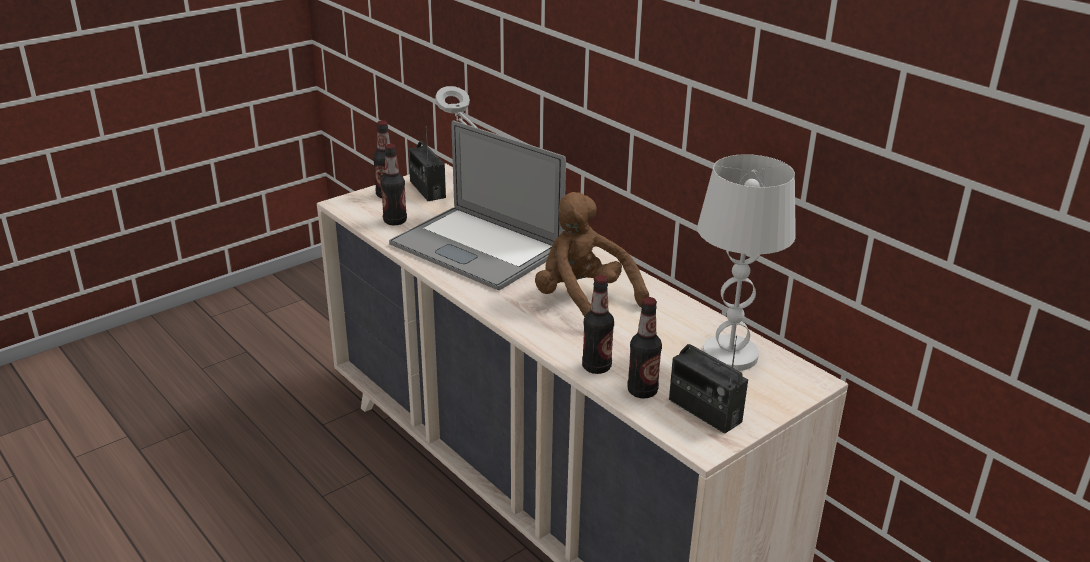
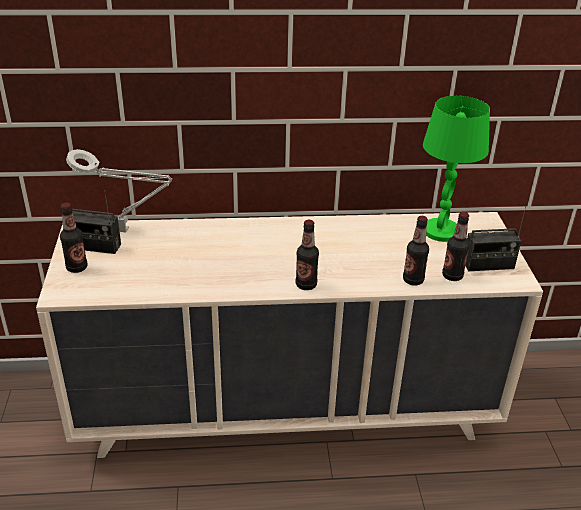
camera: 55 degrees left, 5 degrees up
(395, 221) = (126, 281): bottle -> bottle (306, 285)
(476, 248) = (214, 262): laptop -> none
(583, 301) = (333, 252): brown plush toy -> none
(729, 355) = (441, 231): white table lamp -> green table lamp

